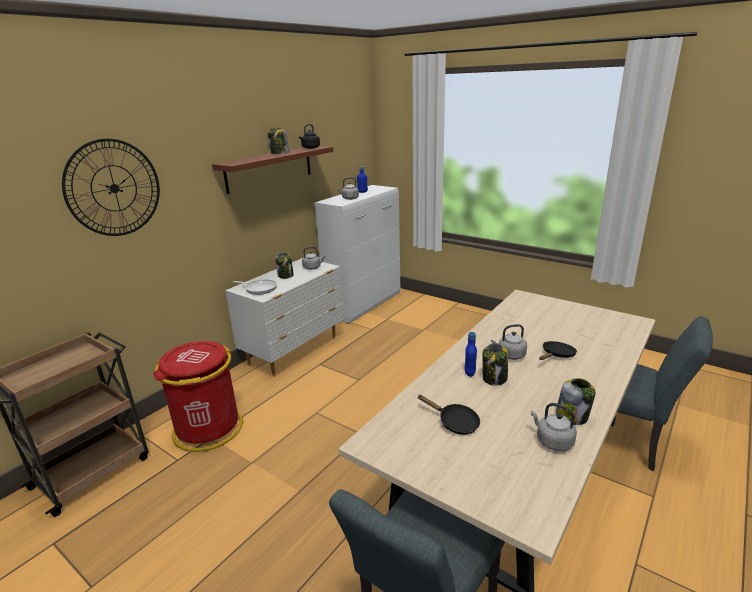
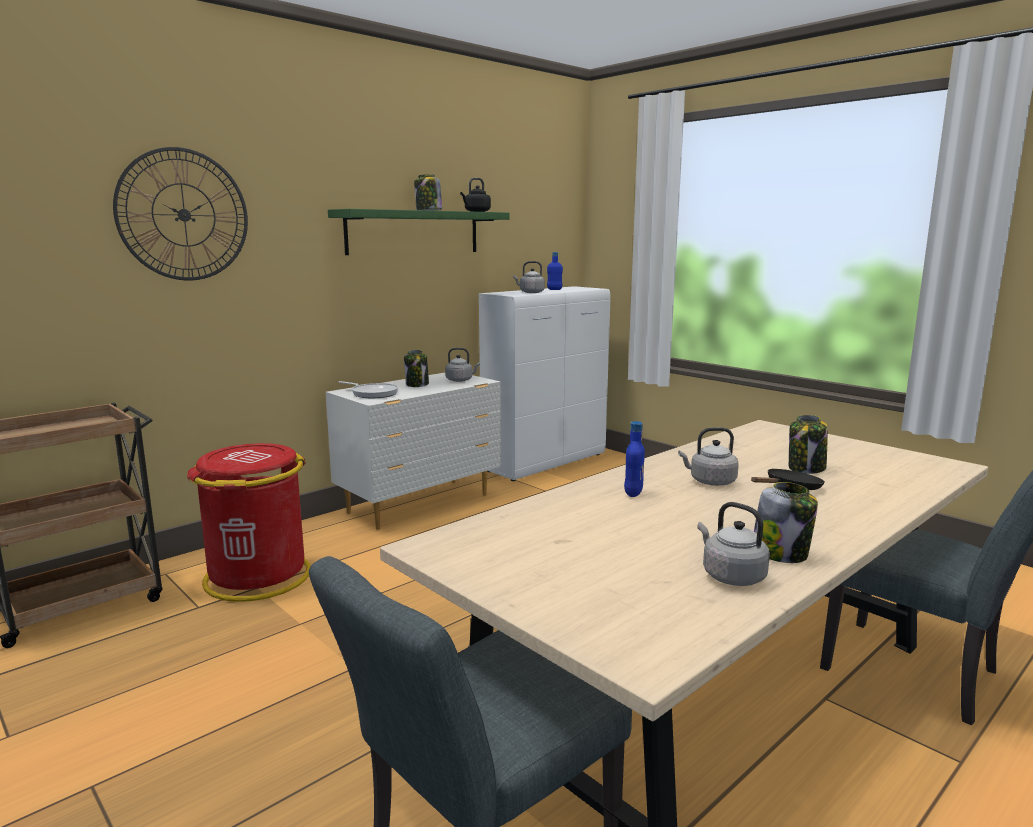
camera: 10 degrees right, 10 degrees down
(270, 168) = (414, 232): brown shelf -> green shelf
(454, 422) = (577, 540): black frying pan -> none
(494, 378) = (670, 502): jar -> jar (806, 468)

